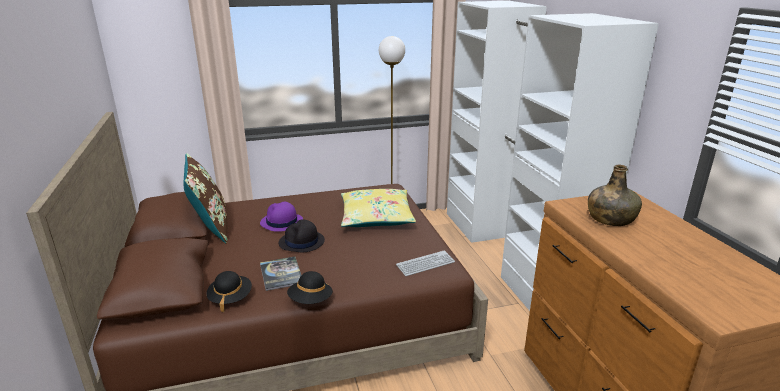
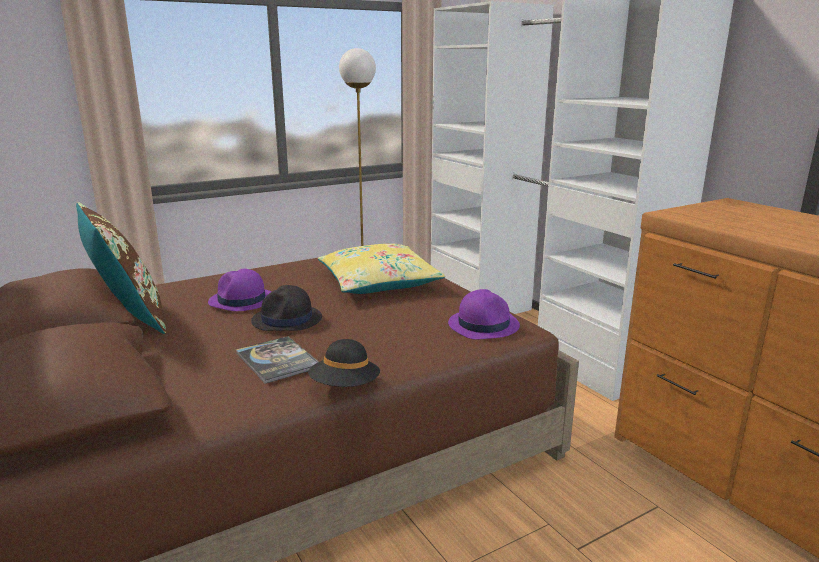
camera: 15 degrees left, 5 degrees down
(230, 298) = (209, 401): black hat -> none
(425, 264) = (483, 325): keyboard -> purple hat
(610, 219) = (739, 220): green bottle -> none

